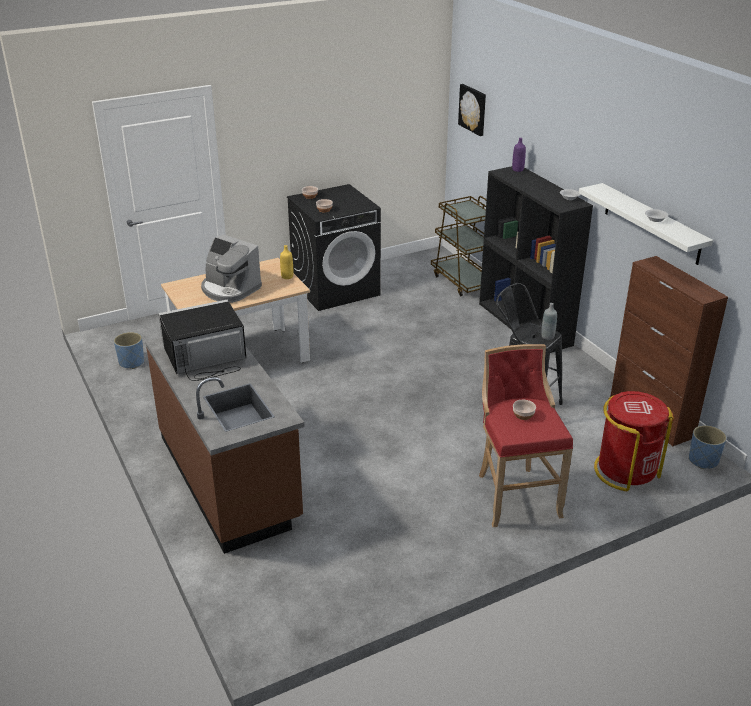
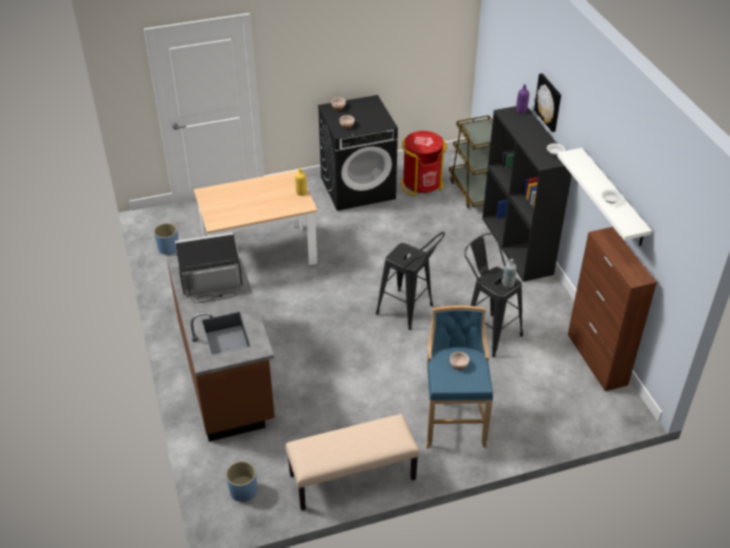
camera: 10 degrees right, 10 degrees up
(230, 289) = (249, 202): coffee machine -> none
(414, 570) = (352, 478): none -> beige bench
(429, 395) = (409, 312): none -> black stool
(473, 109) = (496, 39): picture -> picture (549, 102)
(515, 494) = (453, 420): red stool -> blue stool
(625, 470) = (555, 410): red trash can -> red trash can (421, 184)
(703, 461) = (626, 409): blue planter -> blue planter (243, 491)

